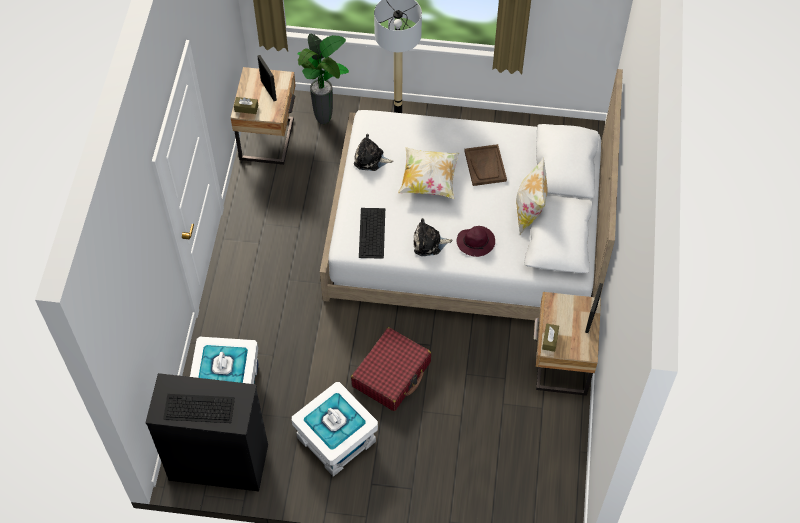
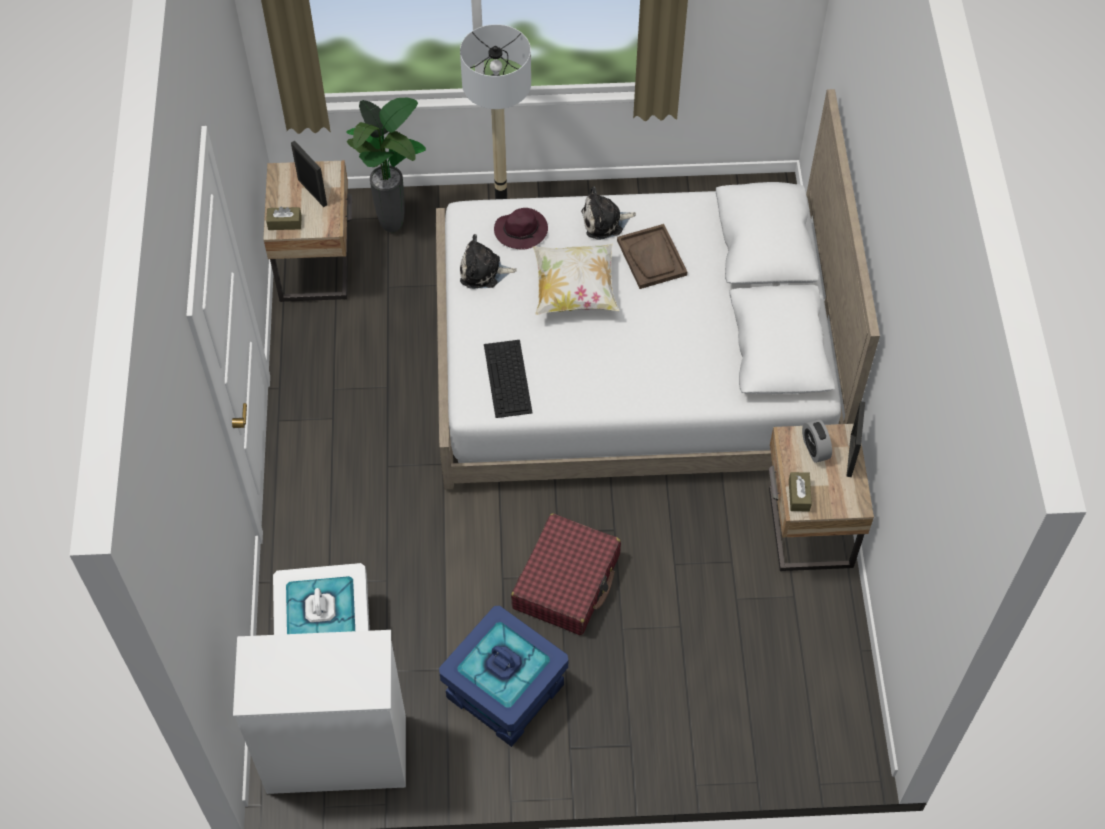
camera: 10 degrees left, 0 degrees up
(198, 408) = (310, 680): keyboard -> none
(217, 462) = (335, 754): black dresser -> white dresser
(336, 440) = (504, 691): white storage box -> blue storage box
(429, 243) = (594, 381): plush toy -> plush toy (605, 222)
(476, 242) = (662, 369): purple hat -> purple hat (522, 230)
(529, 211) = (728, 313): pillow -> none
(567, 310) = (815, 449): none -> alarm clock

